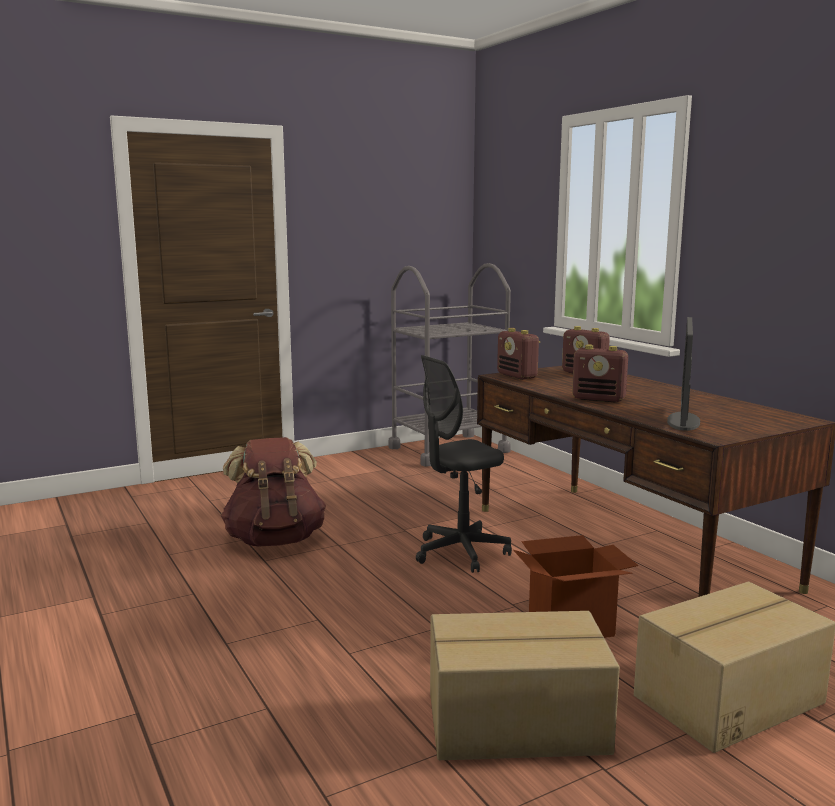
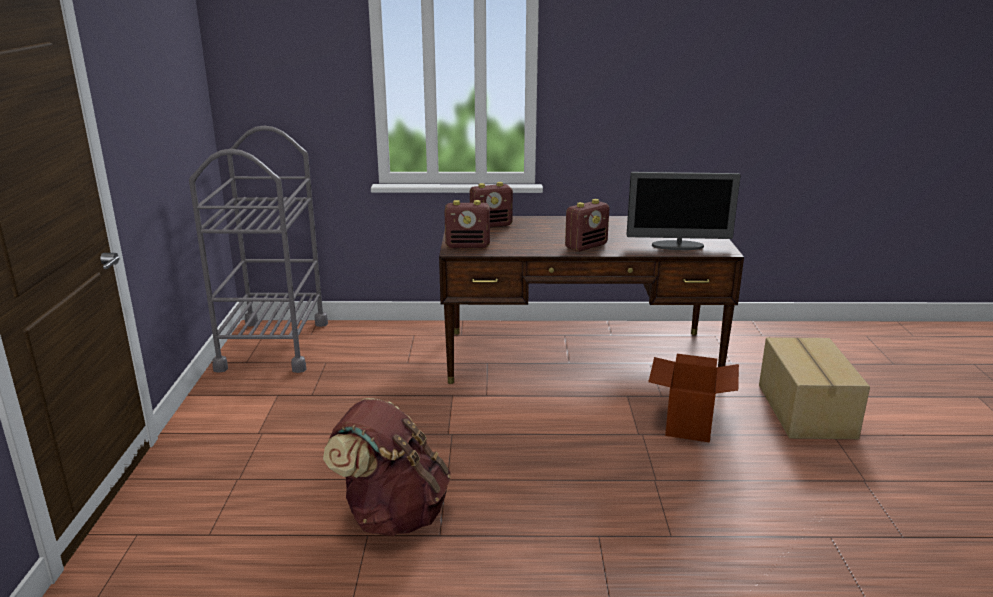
camera: 60 degrees left, 10 degrees up
(461, 552) = (527, 423): grey office chair -> none
(517, 724) = (806, 493): cardboard box -> none
(683, 422) = (678, 246): monitor -> monitor turned 45 degrees counterclockwise

